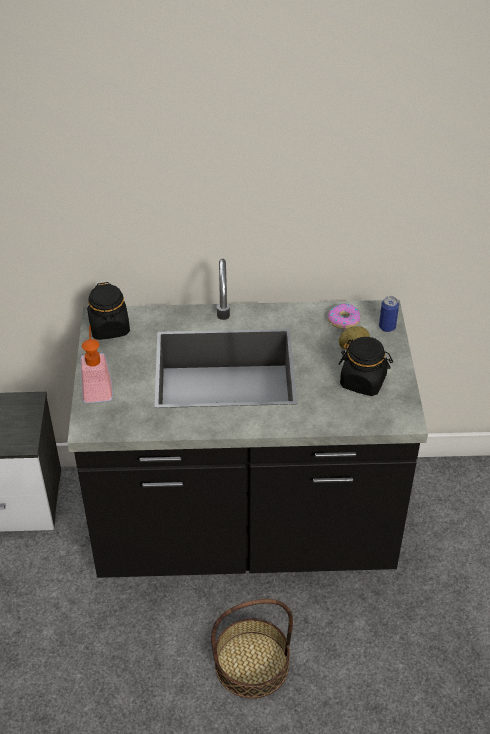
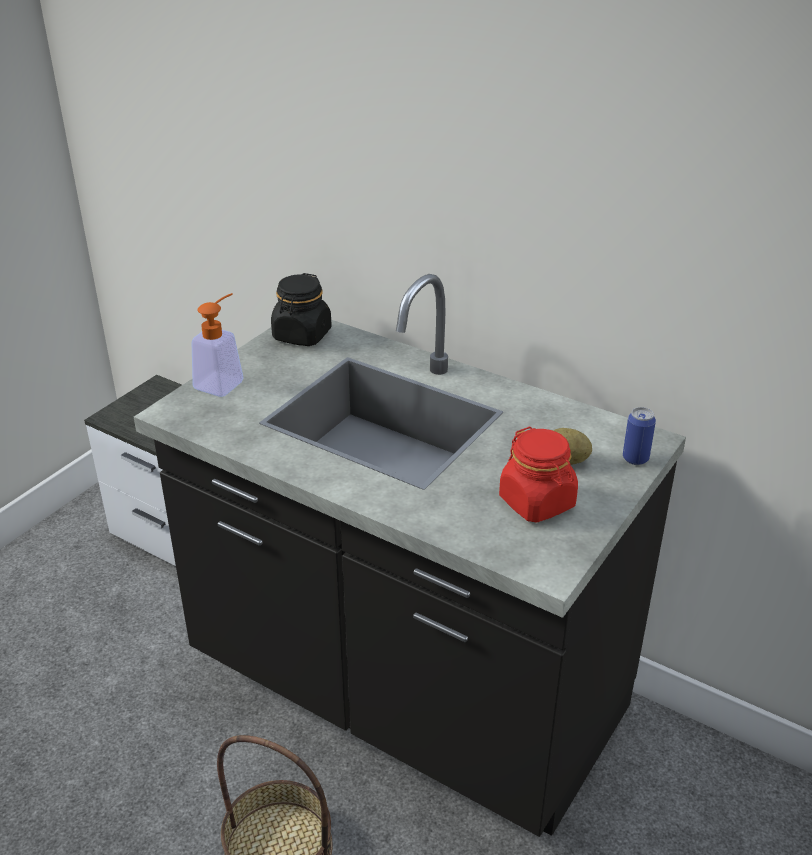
camera: 35 degrees right, 10 degrees down
(343, 320) = (583, 429): donut -> none
(363, 381) = (537, 502): black jar -> red jar

